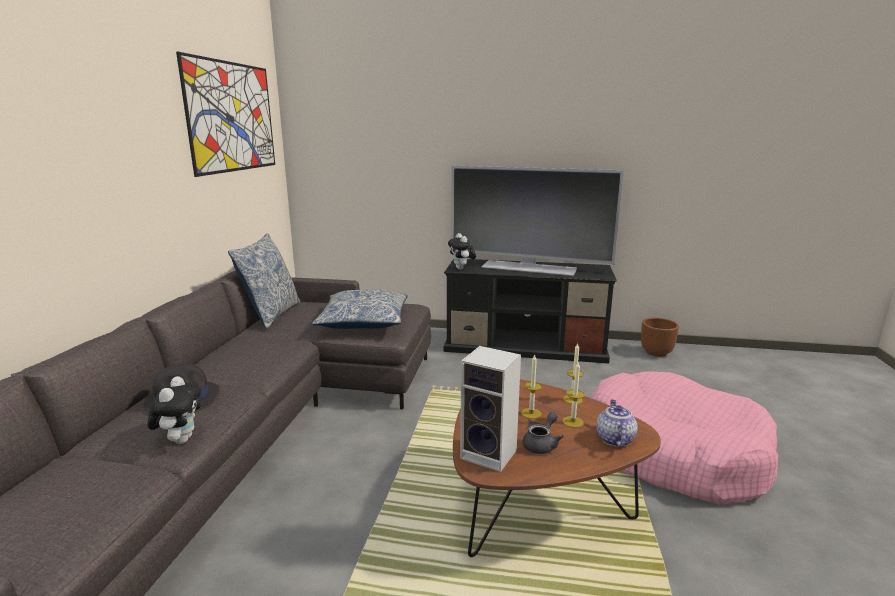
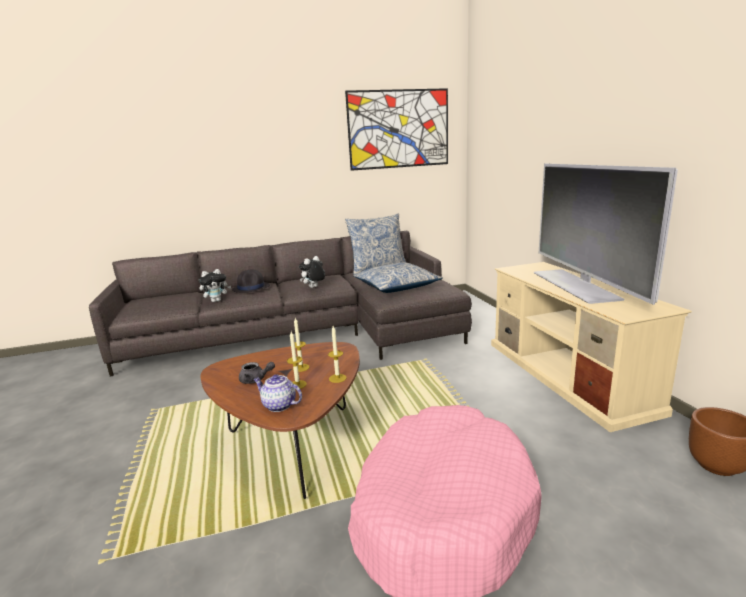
camera: 65 degrees right, 0 degrees up
(462, 269) = (515, 270): plush toy -> plush toy (314, 287)
(491, 454) = (235, 367): speaker -> none
(526, 346) = (568, 375): black tv stand -> beige tv stand
(614, 439) = (278, 405): teapot -> teapot turned 135 degrees counterclockwise

